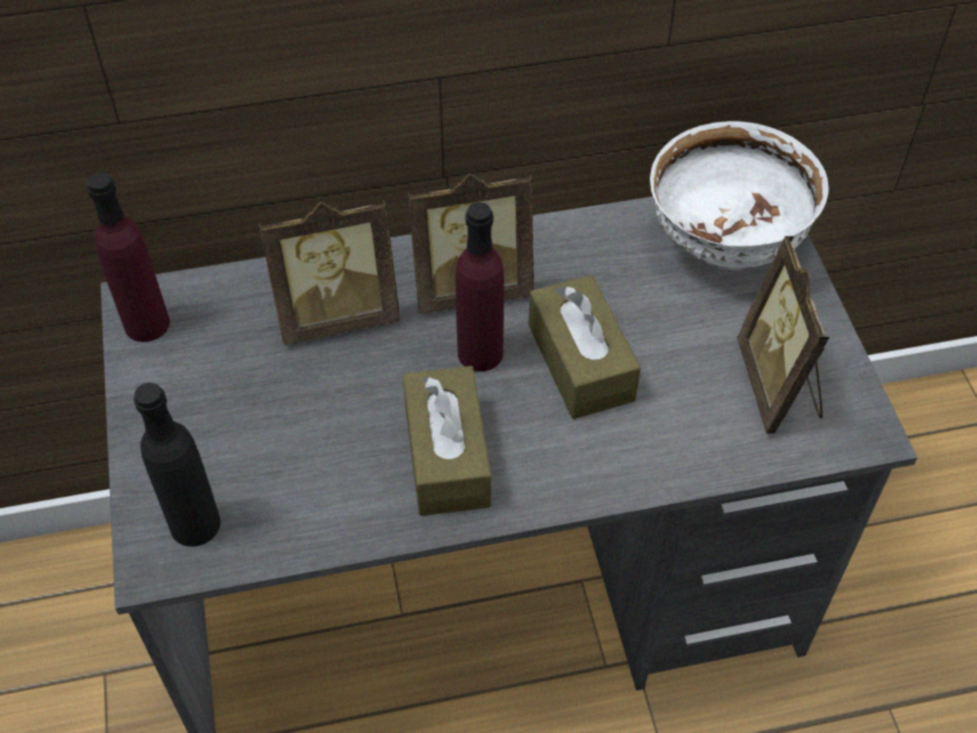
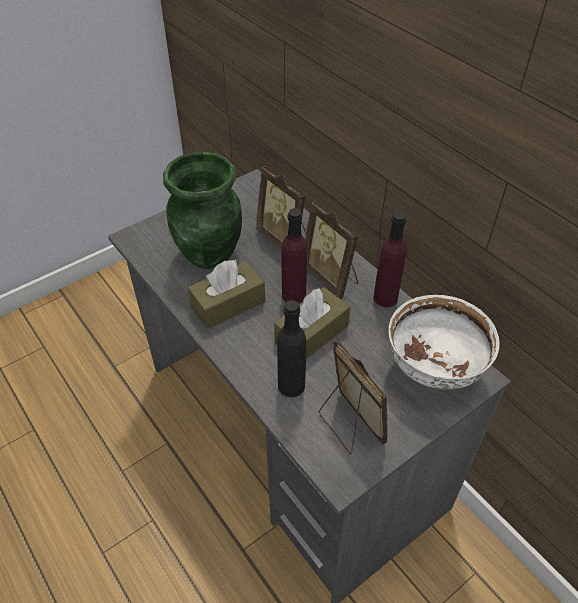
camera: 65 degrees right, 5 degrees down
(146, 324) = (244, 188): purple bottle -> purple bottle (385, 298)
(195, 524) = (154, 241): black bottle -> black bottle (291, 386)
(300, 441) = (210, 255): none -> green vase
(779, 386) = (349, 425): picture frame -> picture frame turned 90 degrees clockwise

